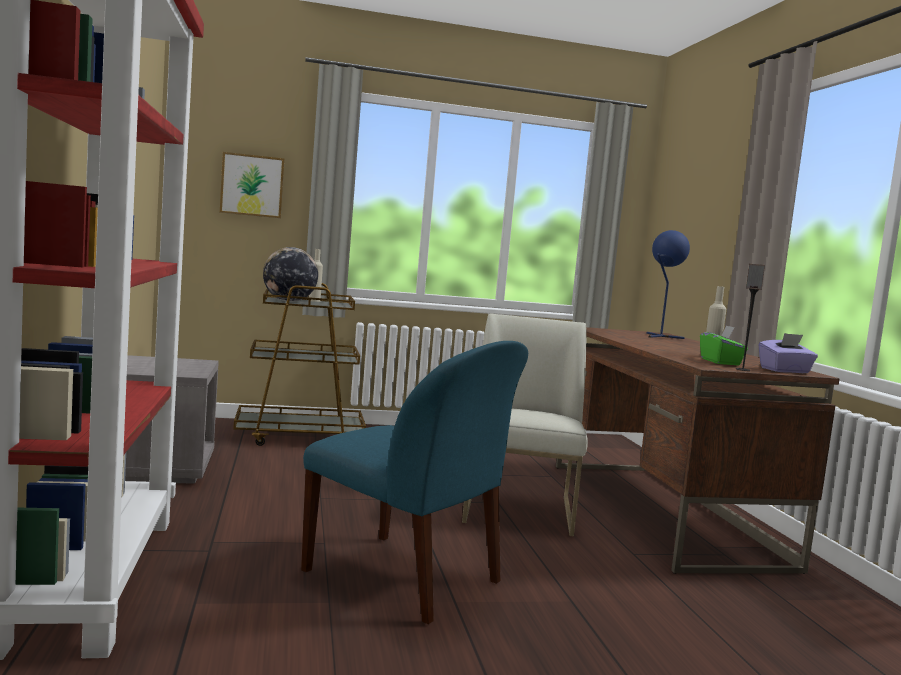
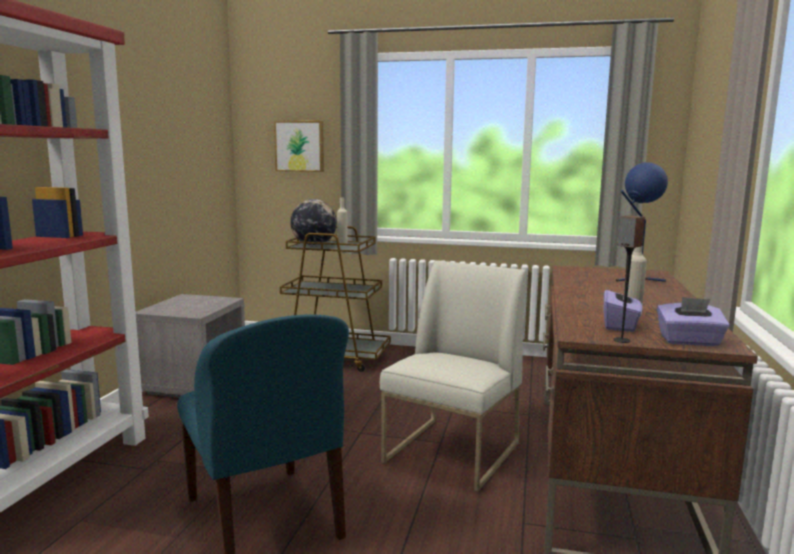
camera: 25 degrees right, 5 degrees up
(720, 362) = (620, 325): green tissue box -> purple tissue box

